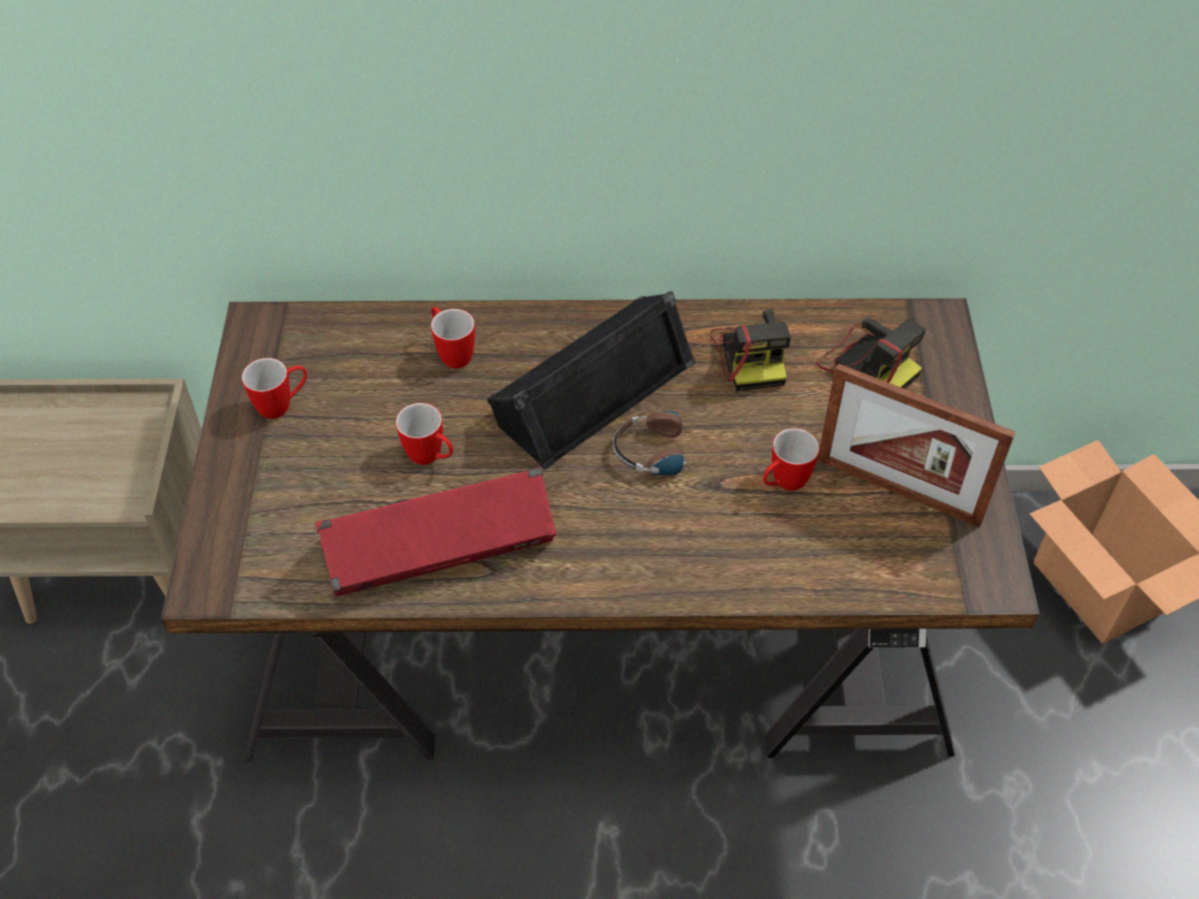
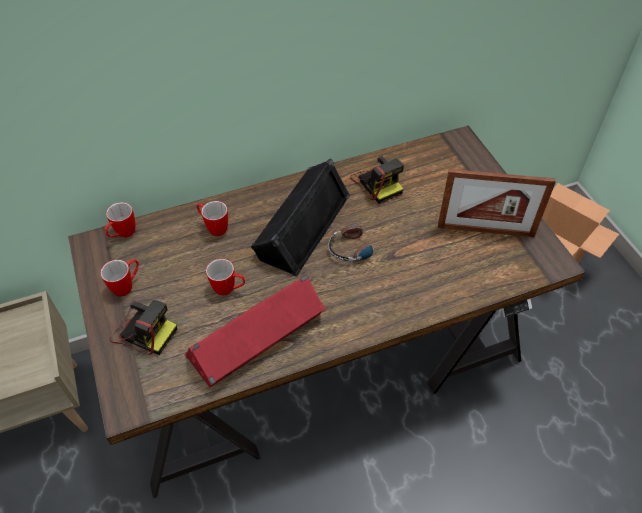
camera: 20 degrees left, 0 degrees up
(783, 484) = (426, 245): mug -> mug (123, 235)
(867, 365) = (437, 171): camera -> camera (143, 331)

